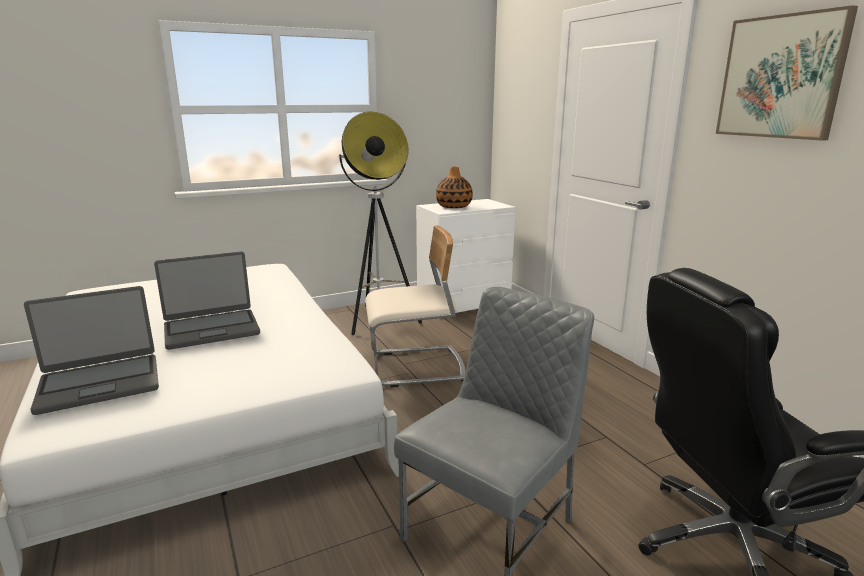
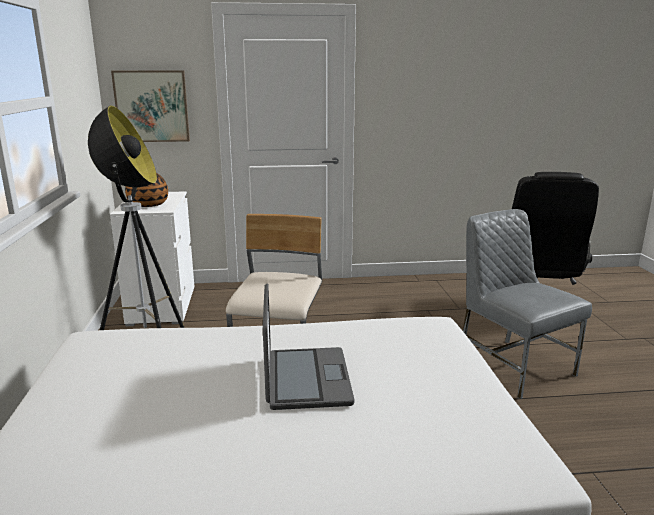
camera: 70 degrees left, 0 degrees up
(100, 384) = (427, 448): laptop -> none
(781, 77) = (421, 69): picture -> picture (152, 106)

